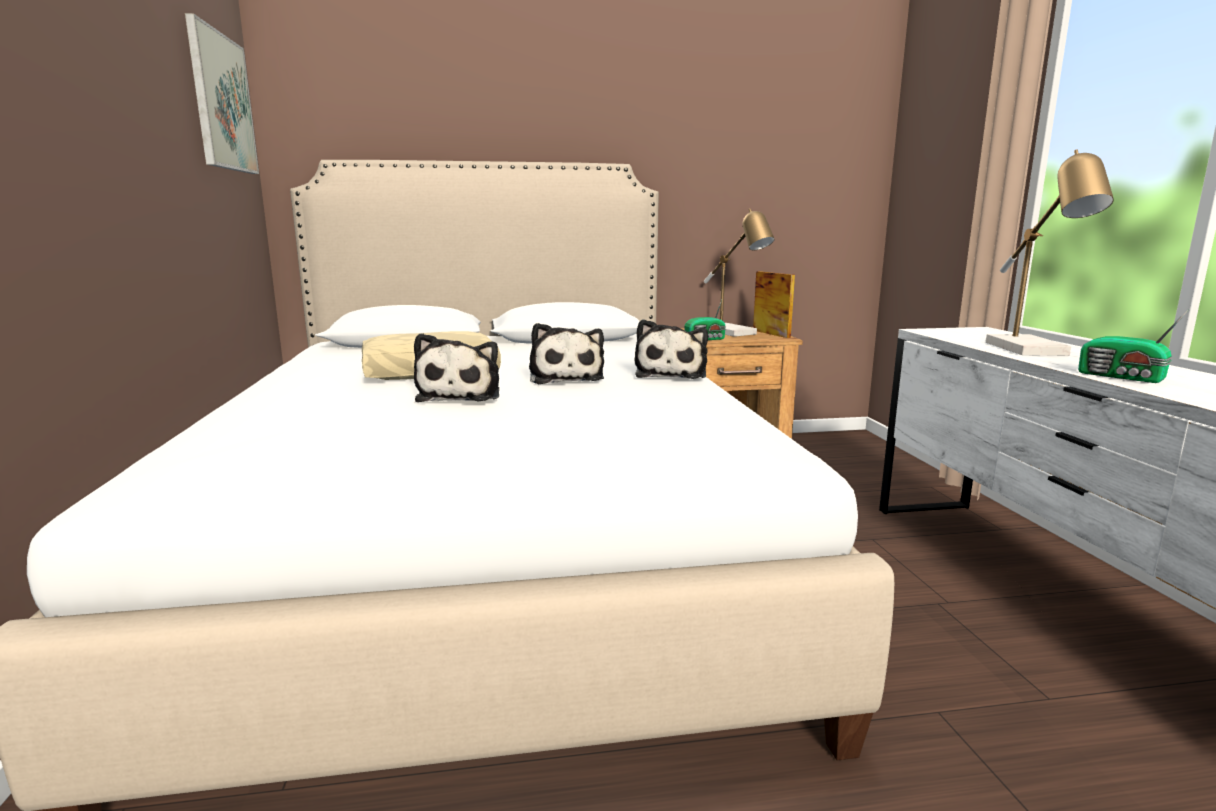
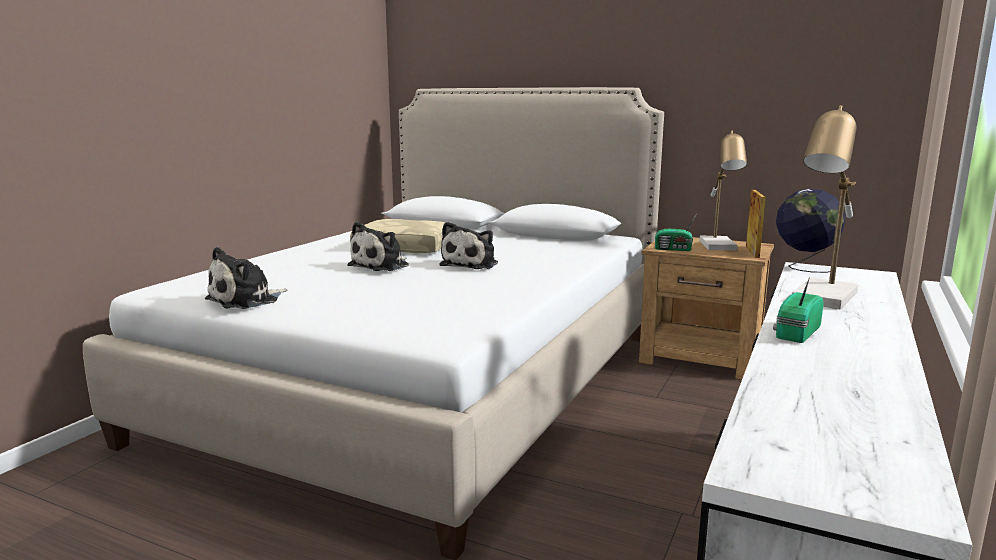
camera: 35 degrees right, 0 degrees up
(222, 102) = (350, 56): picture -> none
(671, 374) = (549, 273): plush toy -> plush toy (246, 300)
(928, 331) = (804, 267): none -> globe
(1122, 377) = (795, 333): radio -> radio turned 45 degrees clockwise

